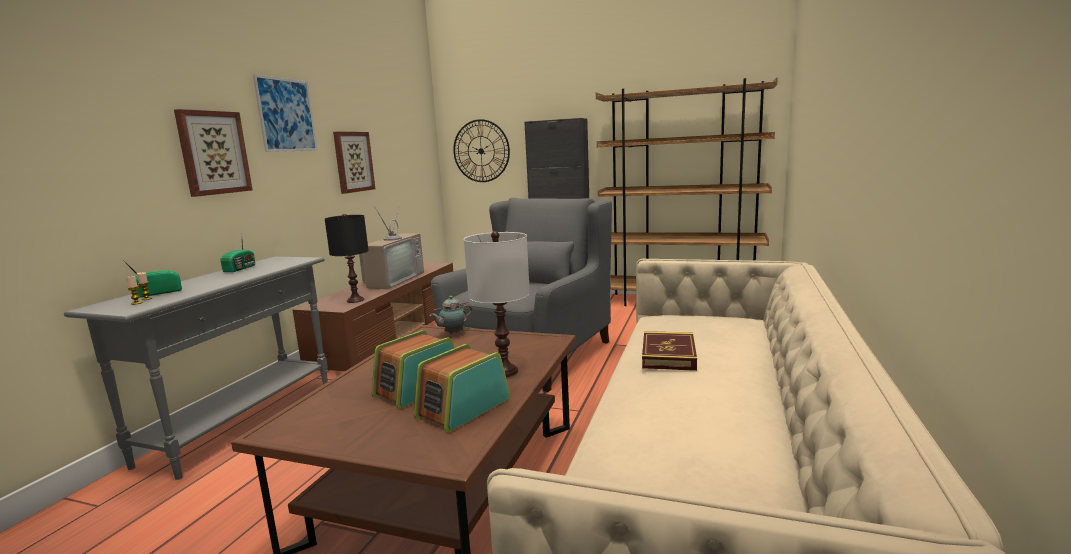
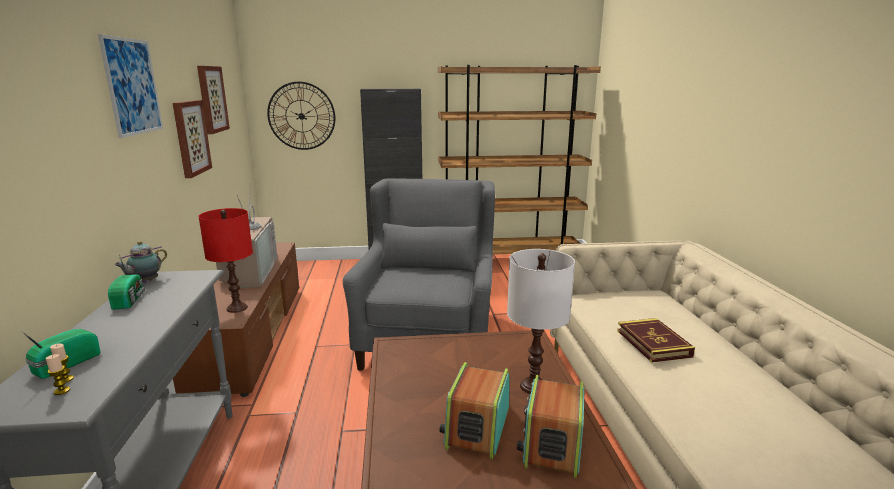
camera: 25 degrees left, 5 degrees up
(213, 153) = (71, 148): picture -> picture (211, 99)
(355, 300) = (237, 308): black table lamp -> red table lamp
(452, 333) = (424, 345): teapot -> teapot (145, 281)

